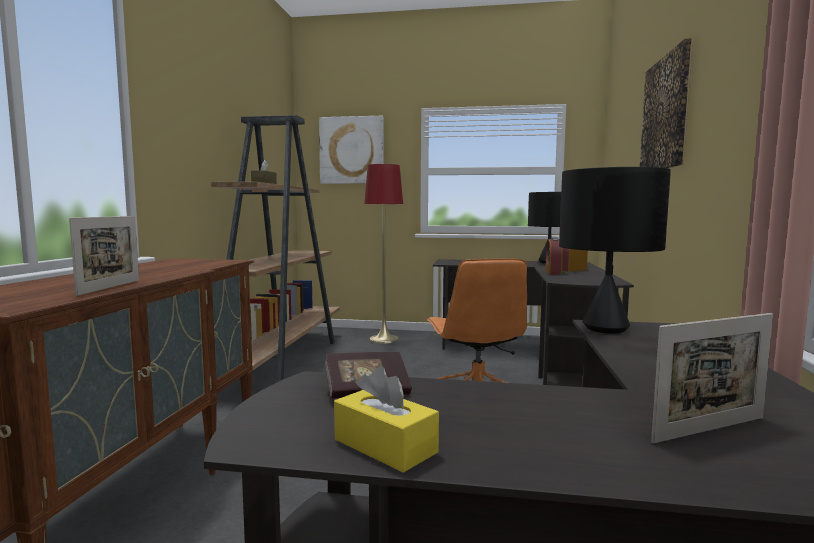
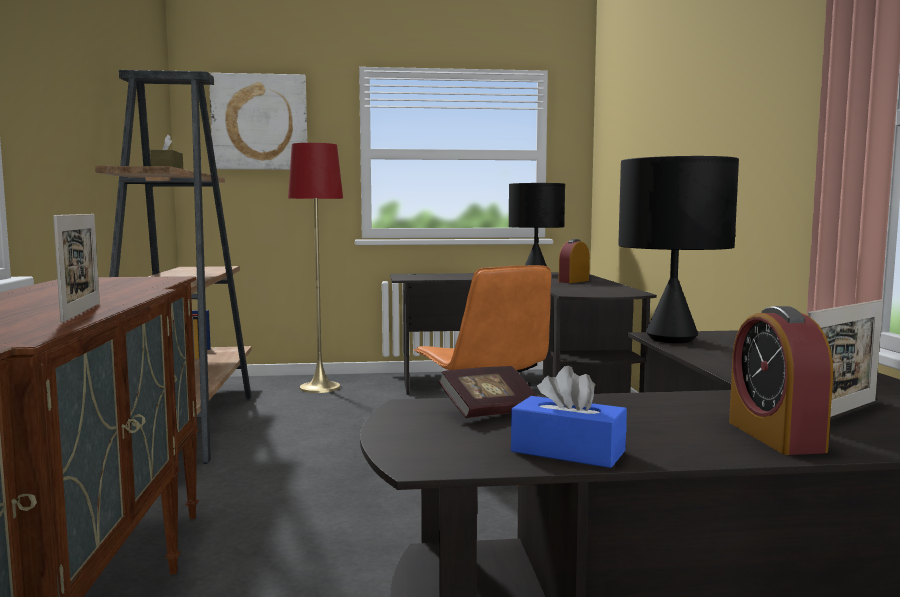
camera: 15 degrees left, 0 degrees up
(385, 446) = (568, 451): yellow tissue box -> blue tissue box
(553, 272) = (553, 284): alarm clock -> alarm clock (775, 436)
(666, 113) = (688, 92): picture -> none

